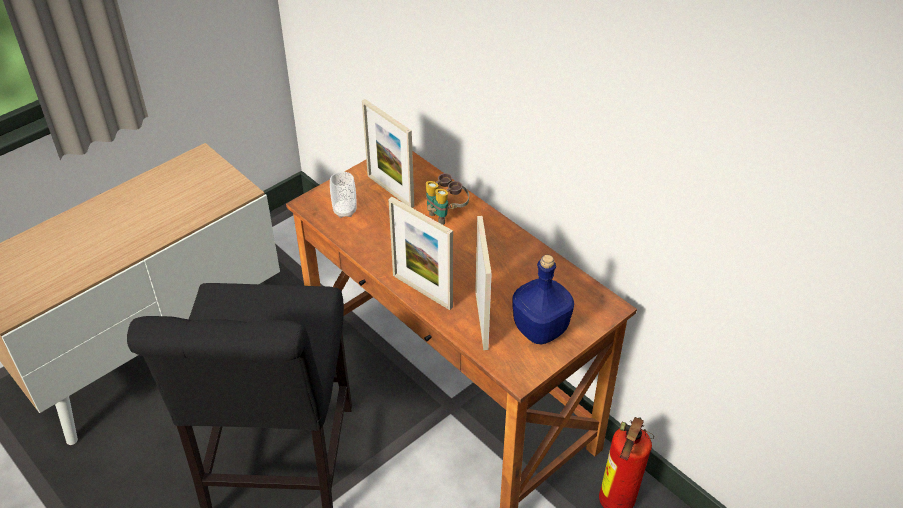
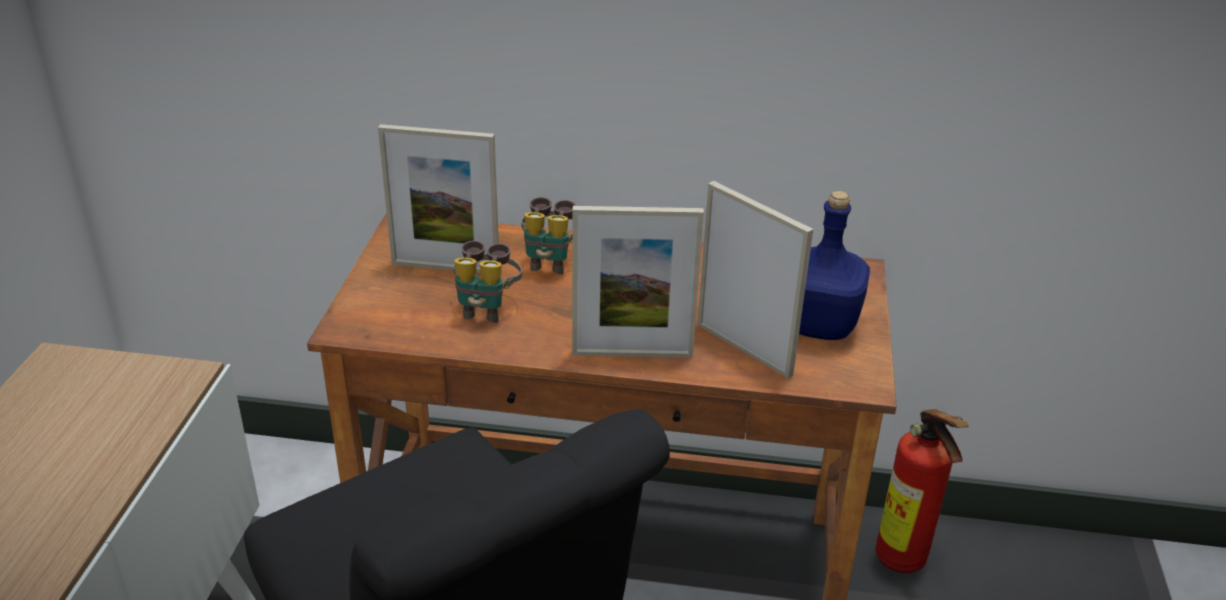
camera: 40 degrees left, 10 degrees down
(345, 211) = (410, 314): cup -> none
(383, 226) = (486, 308): none -> binoculars

